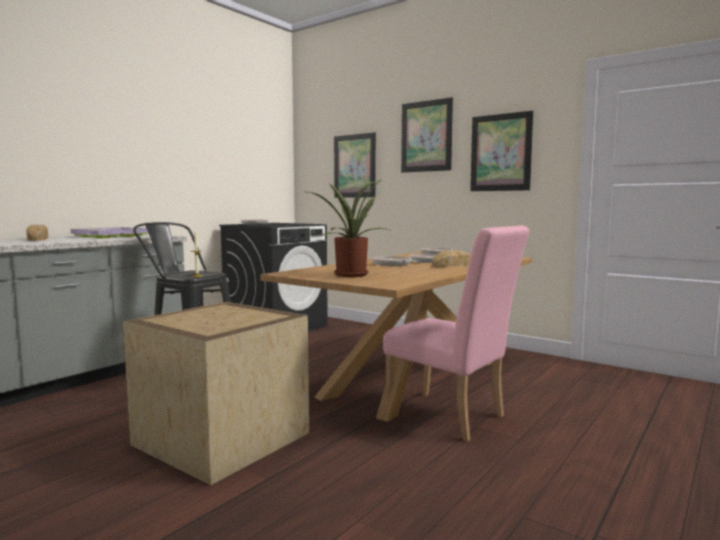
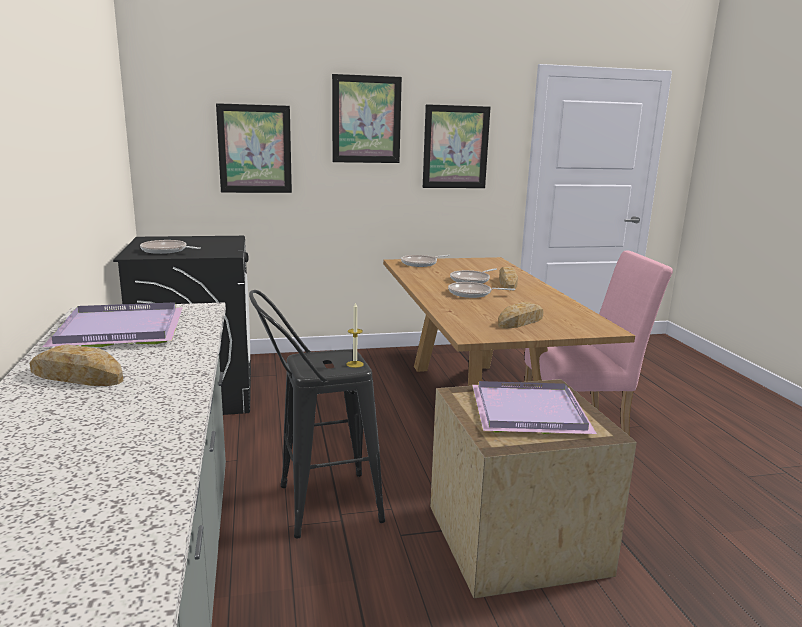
camera: 50 degrees left, 10 degrees up
(221, 317) = (530, 411): none -> purple tray
(350, 274) = (521, 321): potted plant -> bread

